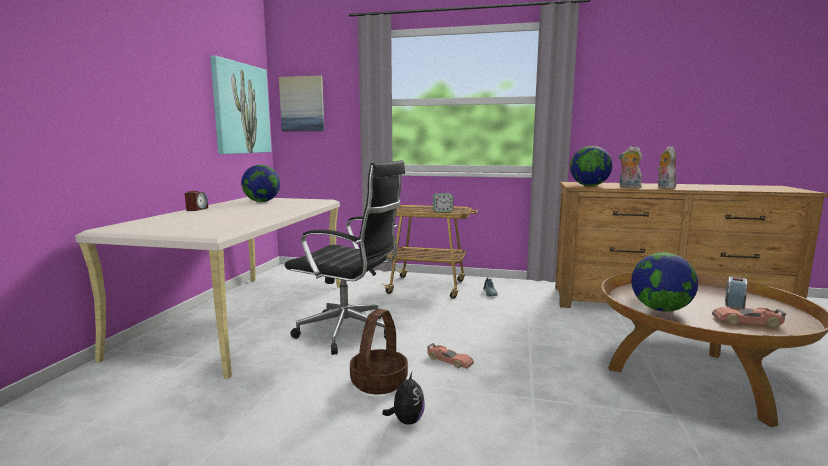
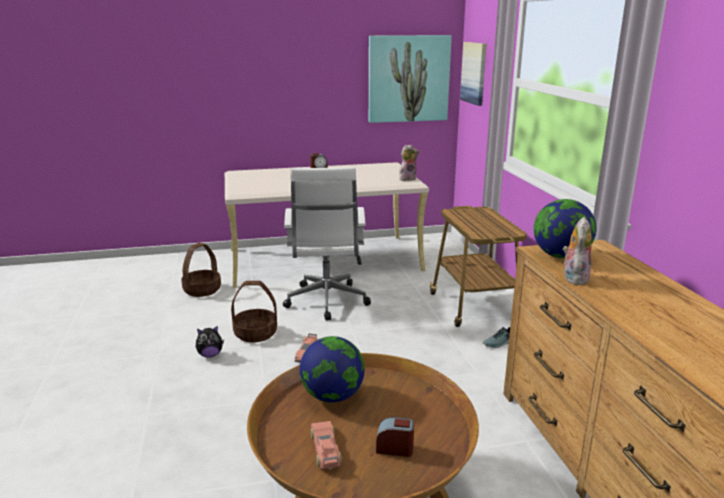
camera: 65 degrees right, 10 degrees up
(196, 403) = (202, 290): none -> basket
(262, 201) = (376, 171): globe -> none
(350, 333) = (326, 302): black office chair -> white office chair
(442, 211) = (477, 228): alarm clock -> none
(664, 188) = (613, 300): plush toy -> plush toy (407, 179)

